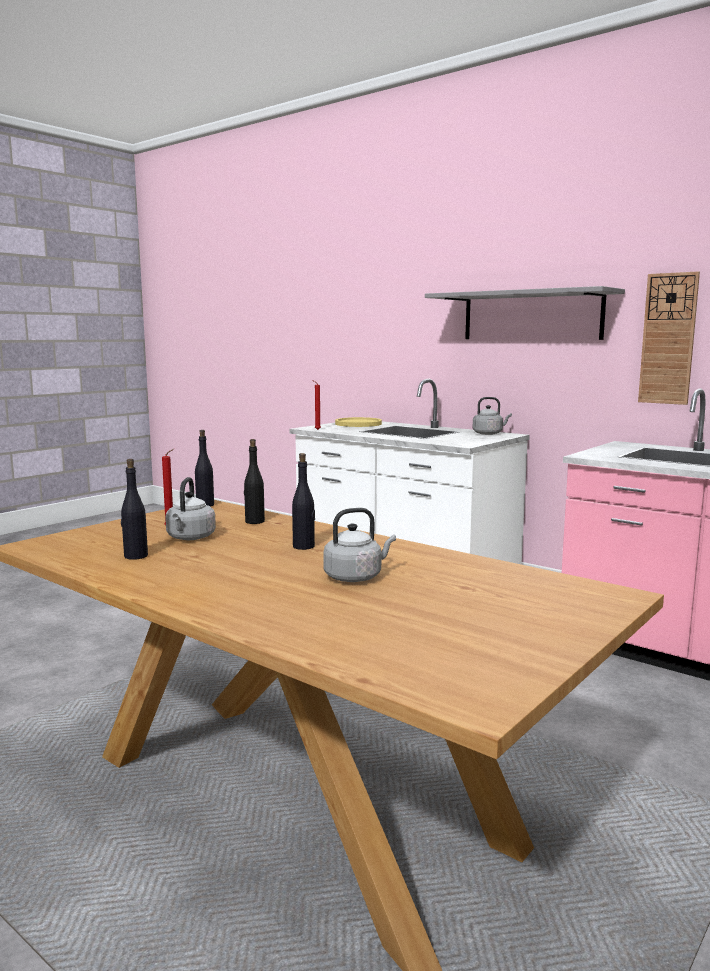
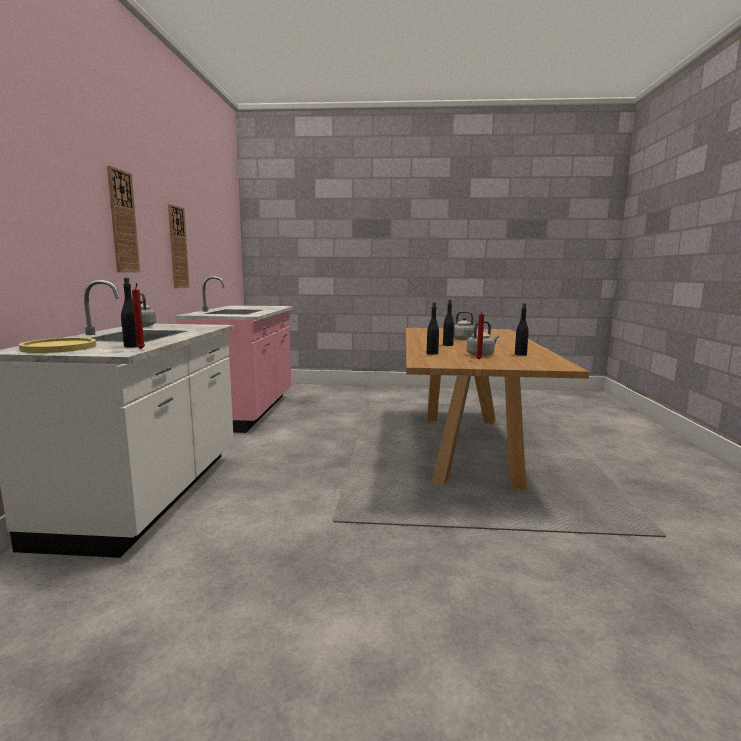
camera: 125 degrees left, 0 degrees up
(205, 505) = (425, 364): black bottle -> black bottle (132, 346)
(531, 316) = (123, 222): grey shelf -> wall clock

